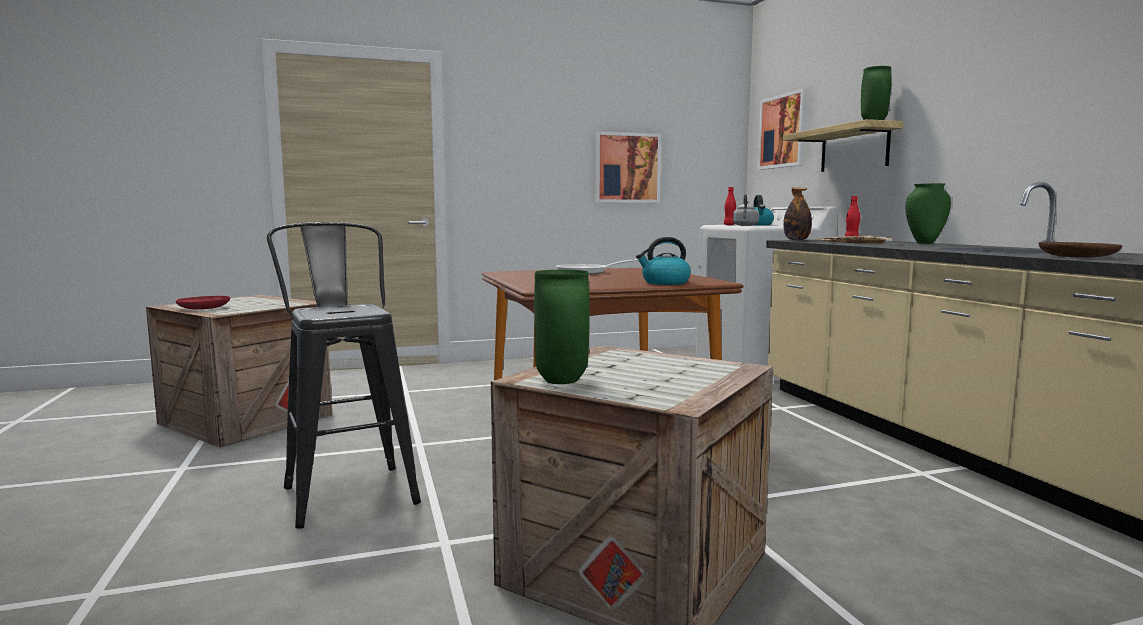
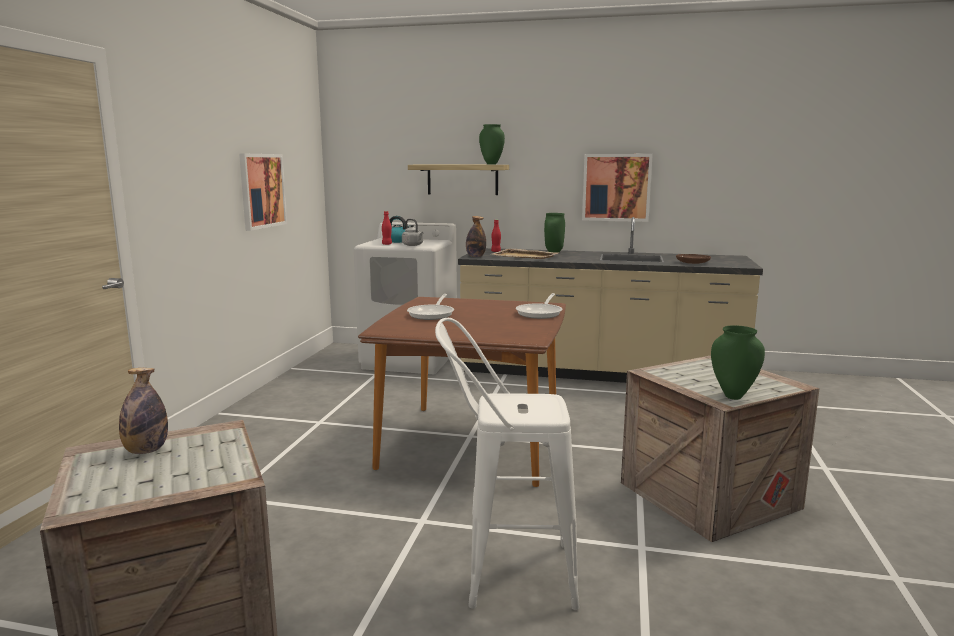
camera: 60 degrees left, 5 degrees up
(203, 308) = (160, 486): red plate -> none
(259, 300) = (146, 451): none -> bottle
(348, 489) = (505, 573): black stool -> white stool
(665, 283) = (540, 313): kettle -> frying pan
(783, 131) = (375, 155): picture -> picture (616, 187)

